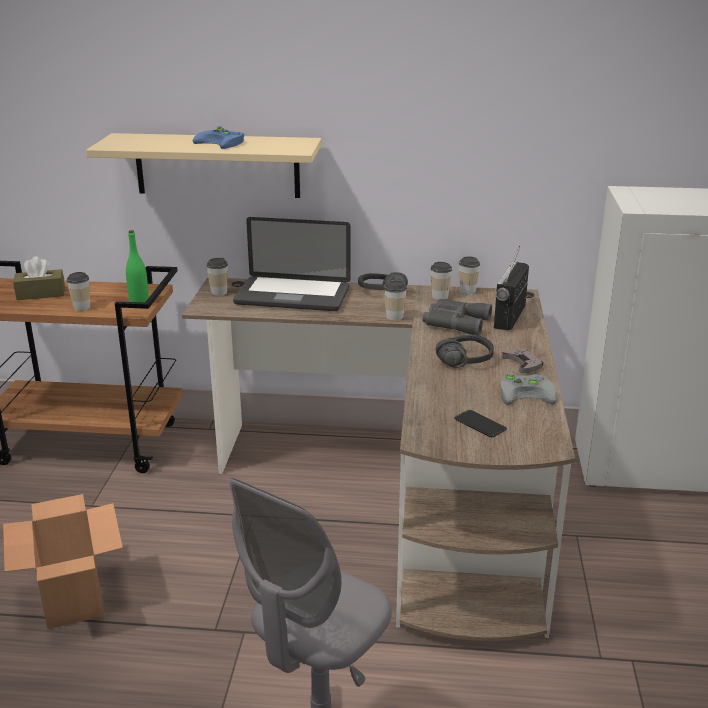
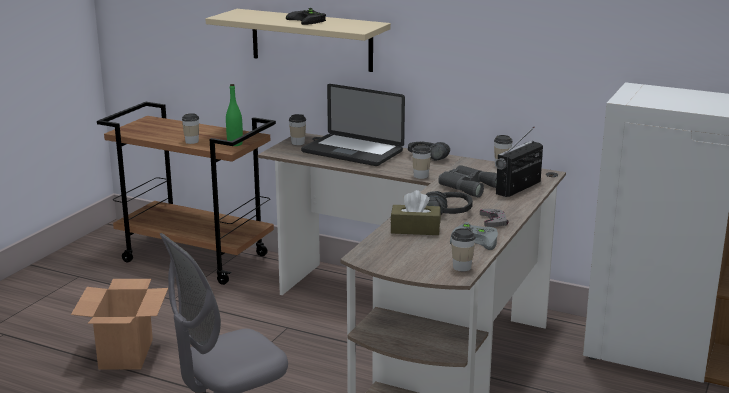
camera: 20 degrees right, 5 degrees down
(41, 293) = (170, 129): brown tissue box -> brown tissue box (415, 229)
(223, 143) = (309, 20): blue game controller -> black game controller
(440, 296) = (473, 166): cup -> cup (462, 267)
(480, 424) = (416, 254): phone -> none

